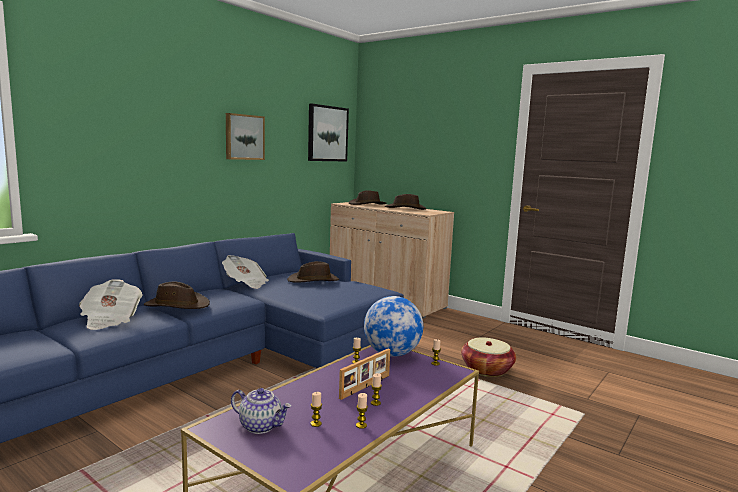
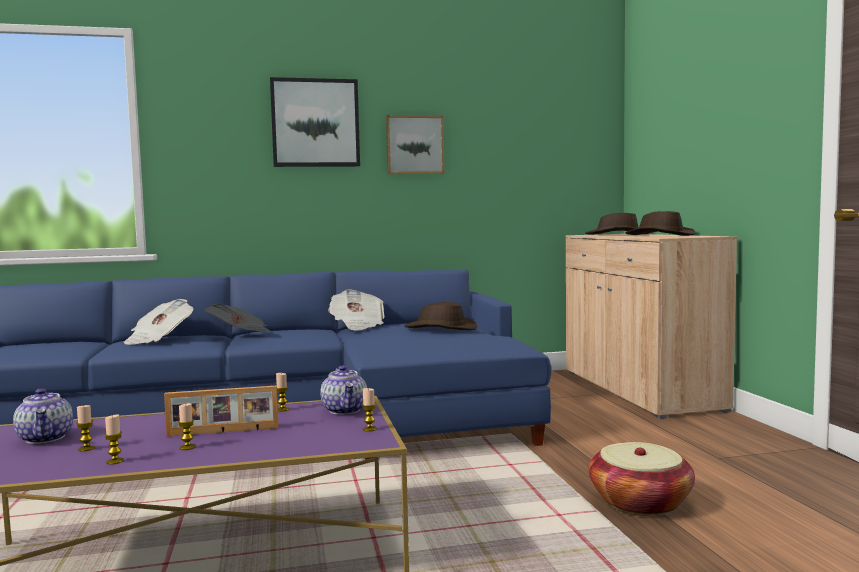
camera: 40 degrees right, 5 degrees down
(177, 305) = (240, 336): brown hat -> newspaper
(327, 133) = (563, 133): picture -> picture (315, 123)
(391, 354) = (345, 410): globe -> teapot

